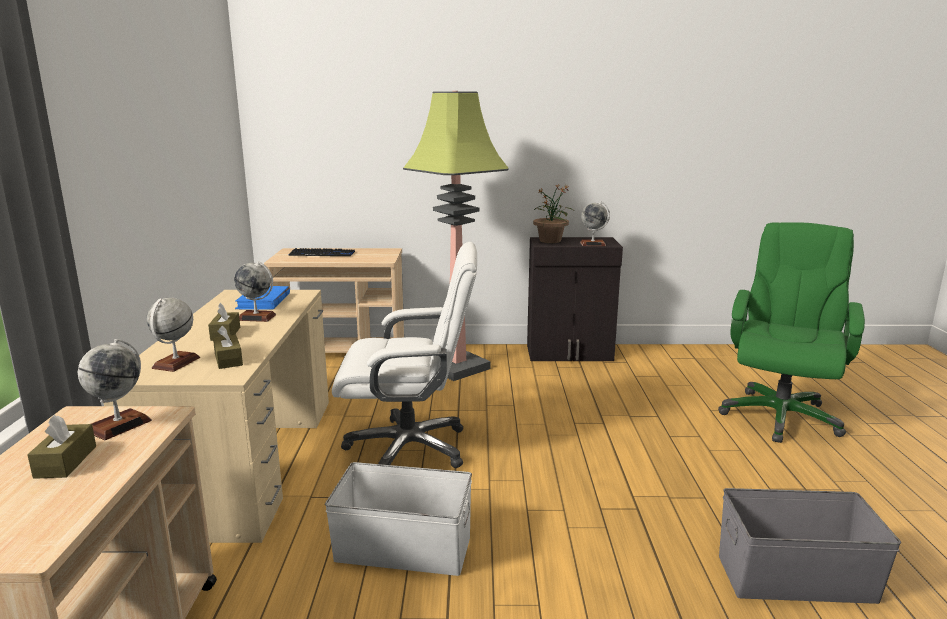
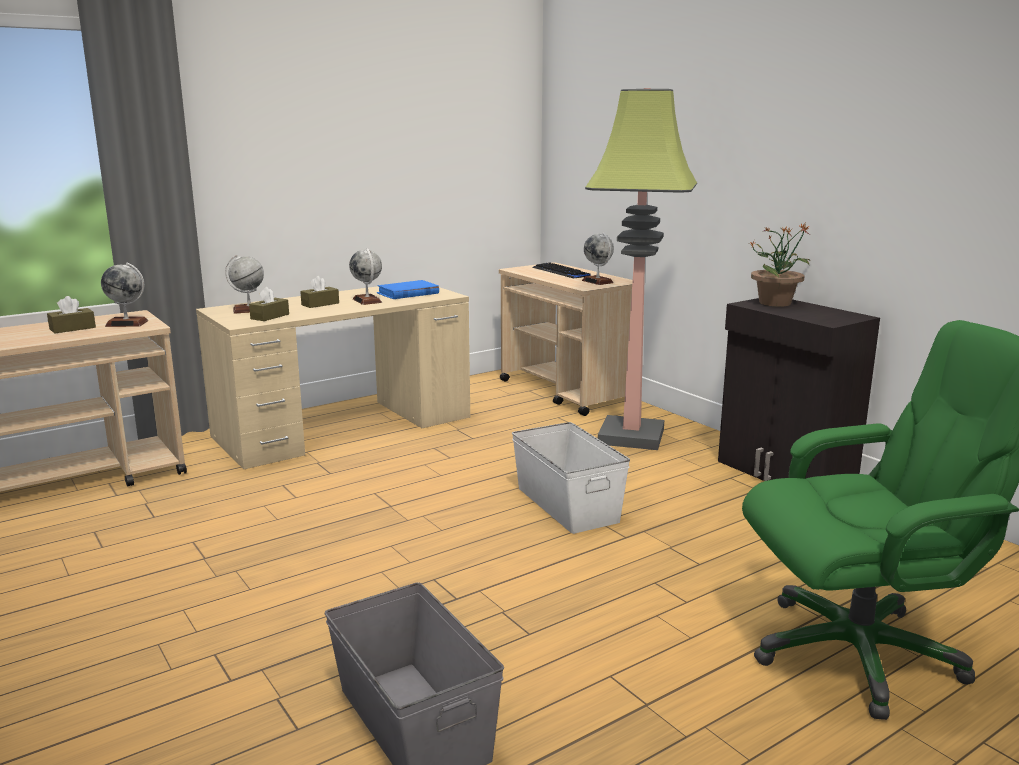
camera: 55 degrees right, 0 degrees up
(403, 548) = (280, 515): white storage box -> white storage box (567, 504)
(409, 448) = (436, 469): white office chair -> none
(593, 244) = (809, 317): globe -> globe (597, 281)

